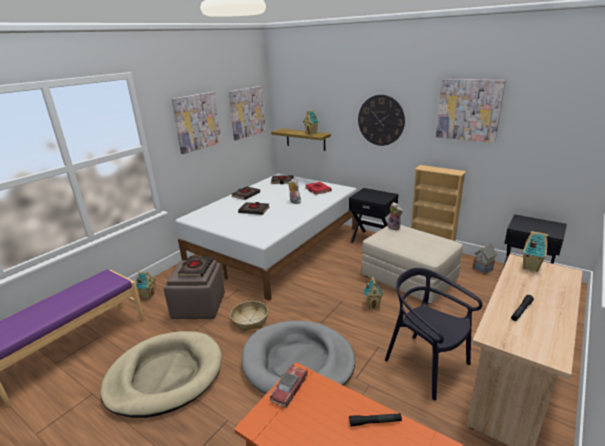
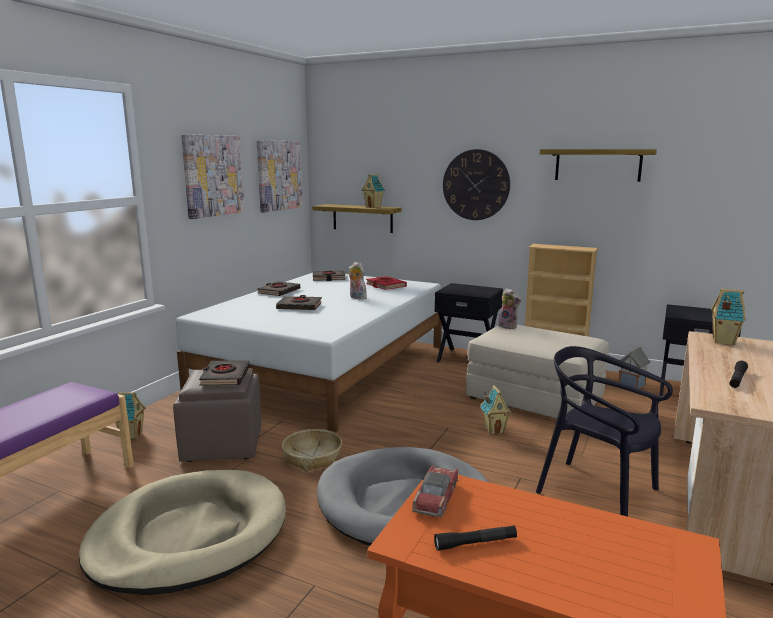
camera: 10 degrees left, 10 degrees down
(375, 422) = (583, 525): black flashlight -> black flashlight (475, 543)
(468, 110) = (597, 165): picture -> shelf

